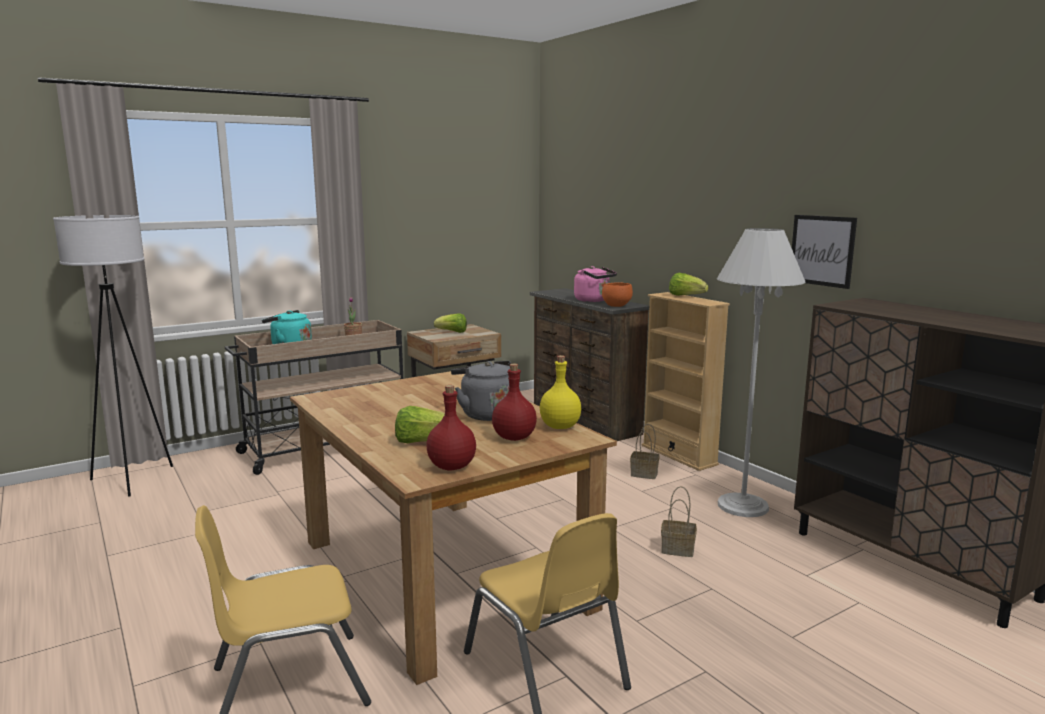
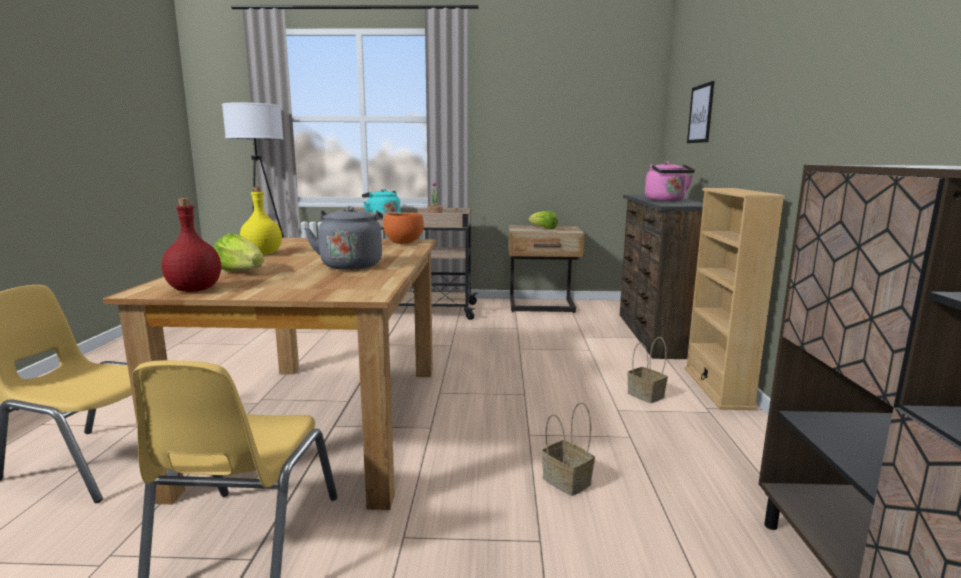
camera: 35 degrees right, 0 degrees up
(513, 437) = (311, 282): red bottle -> none
(560, 426) = (377, 282): yellow bottle -> yellow bottle (263, 254)
(616, 306) = (676, 204): orange bowl -> orange bowl (403, 243)
(686, 296) = (743, 189): lettuce -> none
(742, 506) = (724, 463): white floor lamp -> none
(822, 250) = (898, 97): picture -> picture (700, 114)

